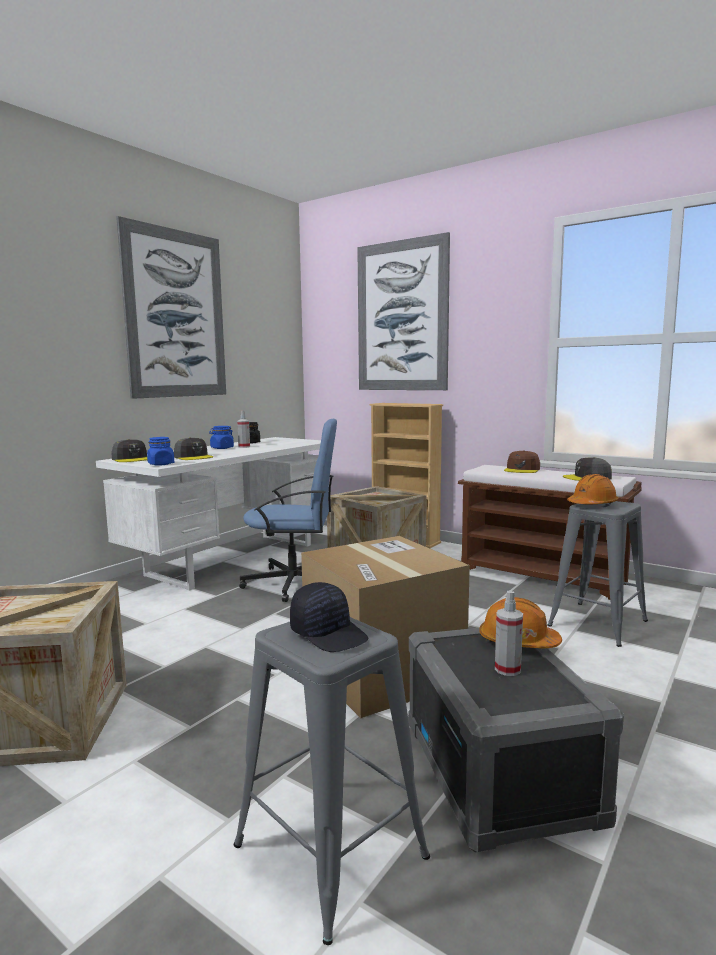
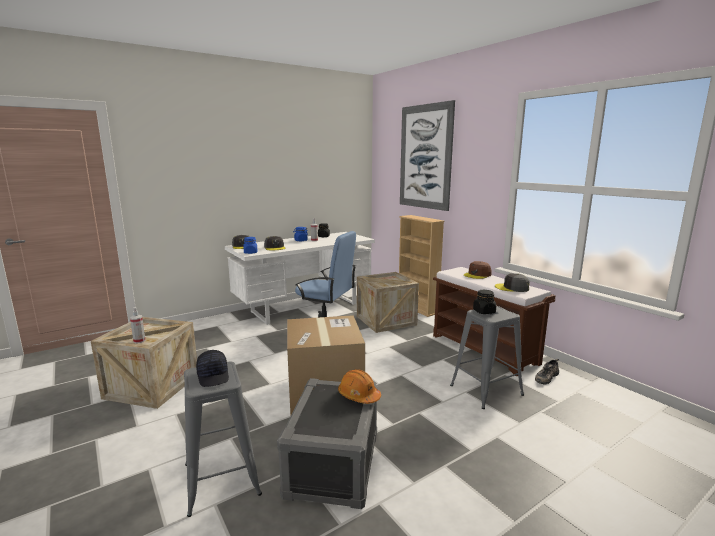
camera: 20 degrees right, 5 degrees up
(176, 314) = (278, 158): picture -> none
(507, 669) = (334, 410): spray bottle -> spray bottle (139, 341)
(592, 504) = (484, 311): orange hard hat -> black jar
(647, 595) = (546, 376): none -> shoe

